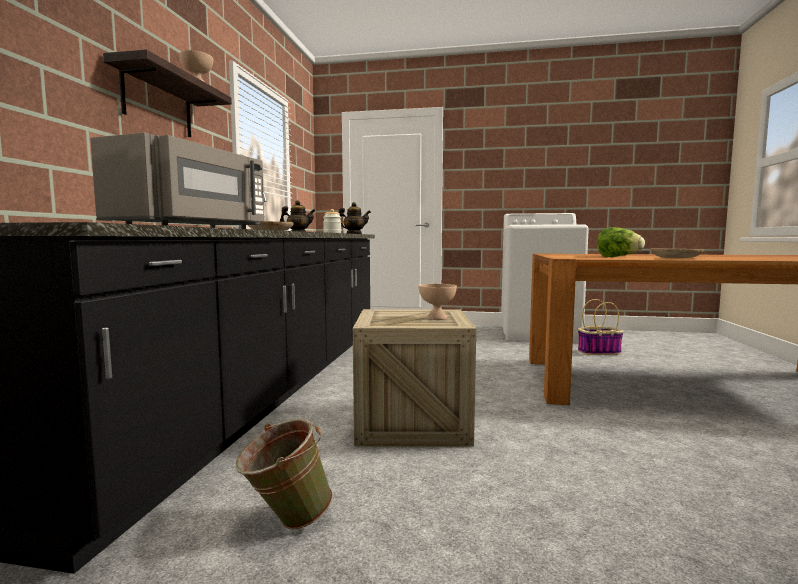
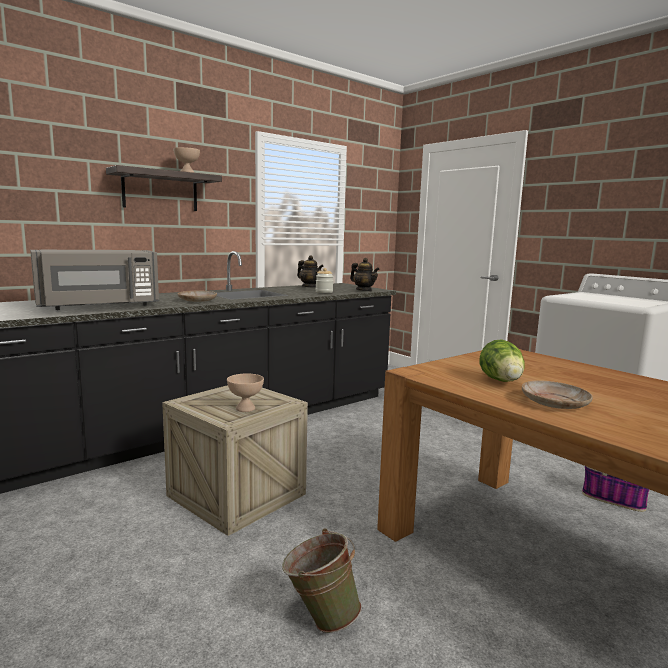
camera: 40 degrees right, 5 degrees up
(285, 521) = (45, 526): green bucket -> green bucket (320, 617)

